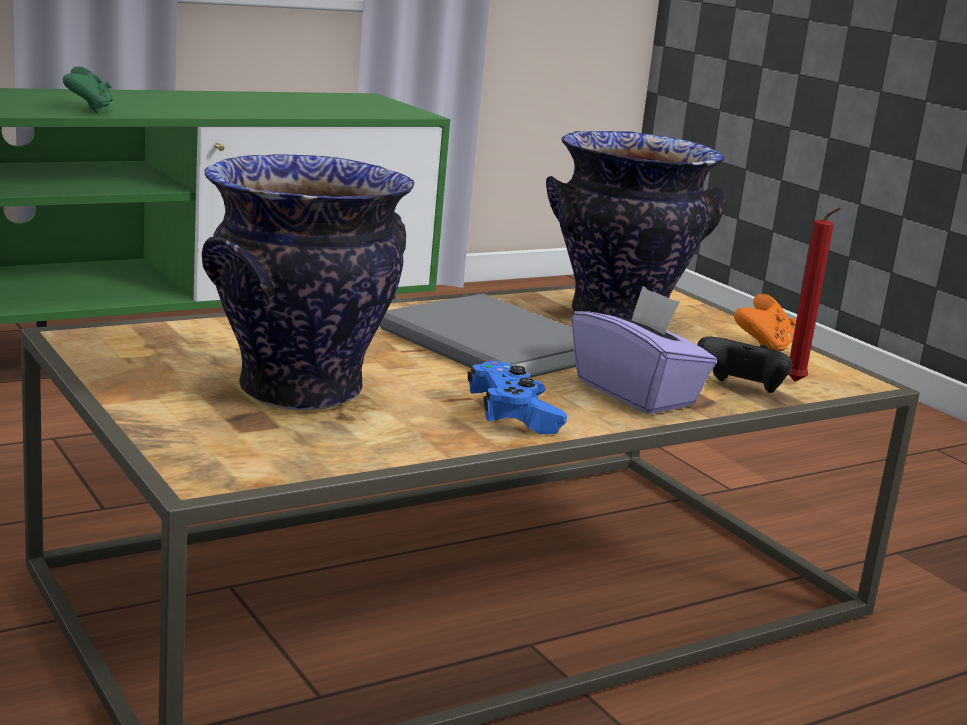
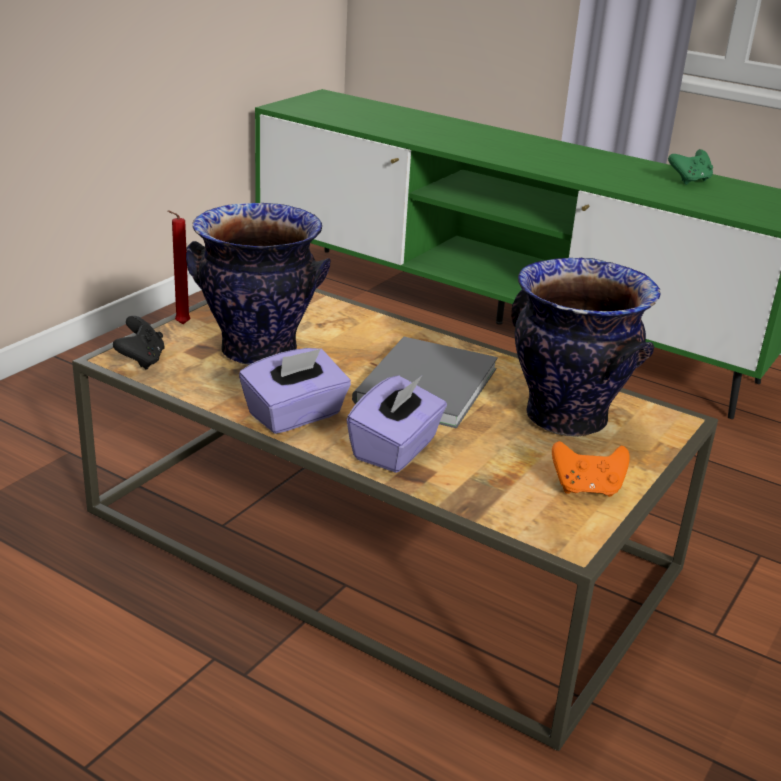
camera: 65 degrees right, 10 degrees up
(89, 109) = (527, 161): green game controller -> green game controller (690, 181)
(513, 416) = (295, 415): blue game controller -> purple tissue box
(741, 390) = (462, 489): black game controller -> black game controller (141, 360)
(797, 383) = (518, 513): red candle -> red candle (180, 325)

